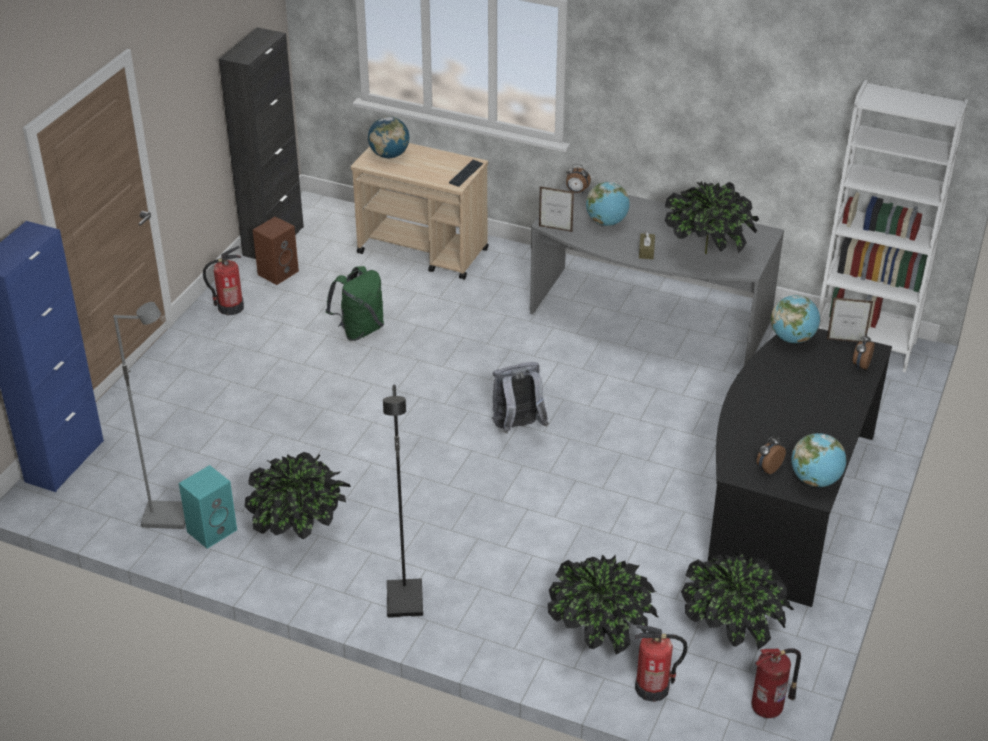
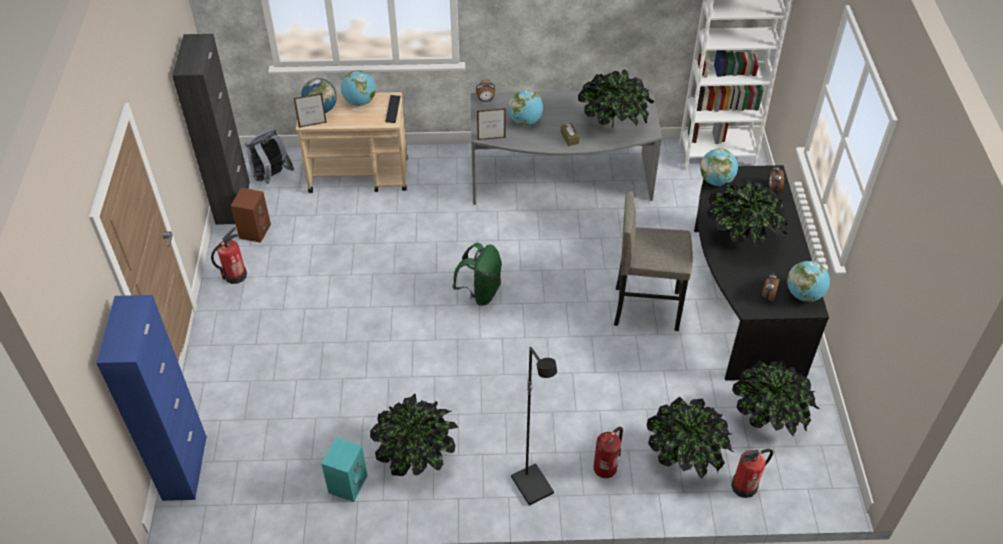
camera: 25 degrees left, 10 degrees up
(167, 516) = (303, 485): grey floor lamp -> none
(359, 330) = (353, 262): green backpack -> green backpack (480, 292)
(435, 158) = (360, 102): none -> globe
(517, 427) = (523, 306): grey backpack -> grey backpack (271, 177)
(661, 473) = (646, 308): none -> grey stool
(769, 707) = (826, 469): fire extinguisher -> fire extinguisher (606, 468)
(779, 404) = (741, 239): none -> potted plant
(846, 341) = (751, 171): picture frame -> picture frame (312, 125)

